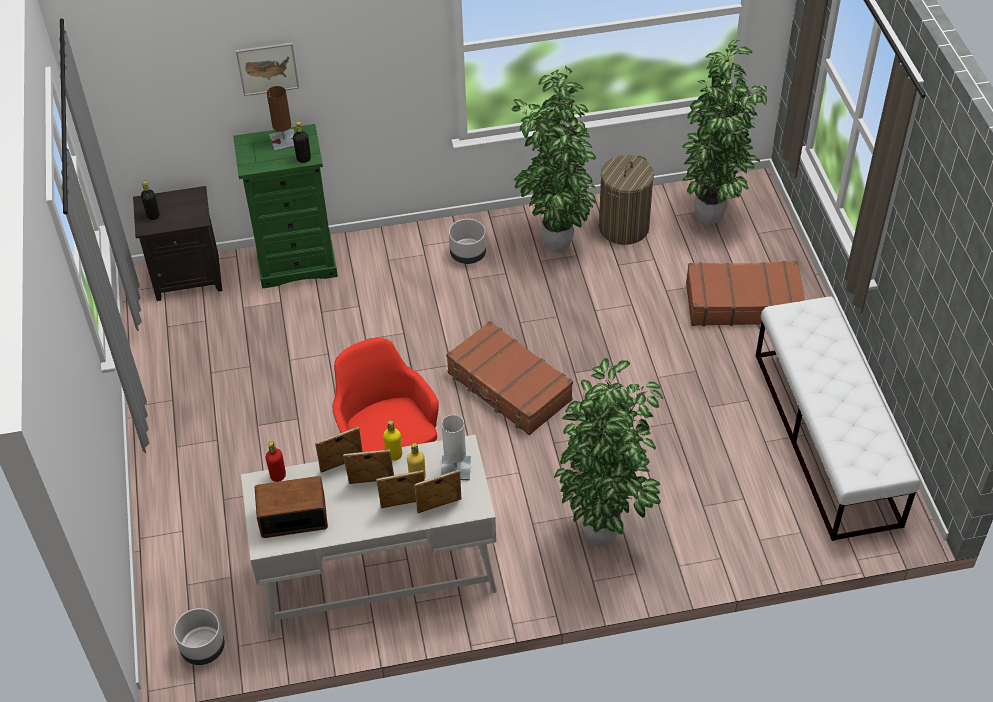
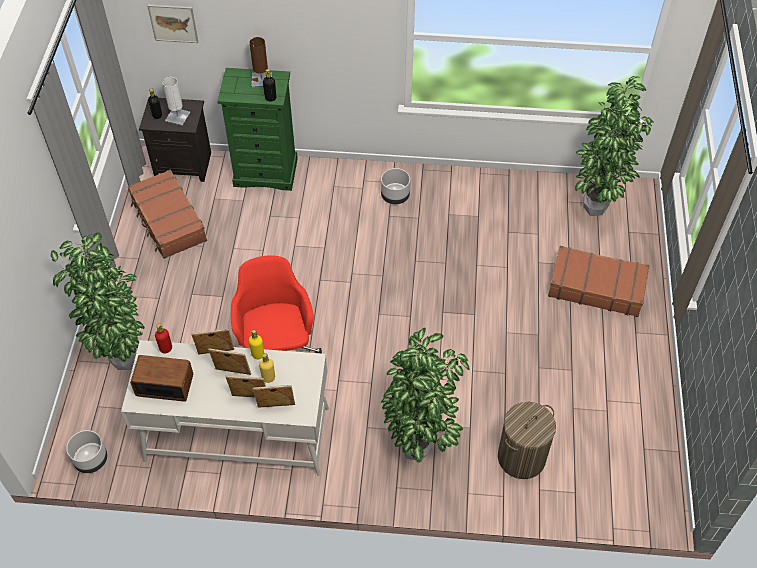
camera: 15 degrees right, 5 degrees up
(267, 68) = (255, 22): picture -> picture (173, 23)
(455, 468) = (300, 378): white table lamp -> white table lamp (177, 117)
(509, 387) = (388, 311): brown suitcase -> brown suitcase (168, 221)
(553, 243) = (464, 202): potted plant -> potted plant (123, 359)
(623, 227) = (523, 202): laundry basket -> laundry basket (521, 457)
(826, 438) = (624, 418): white bench -> none

